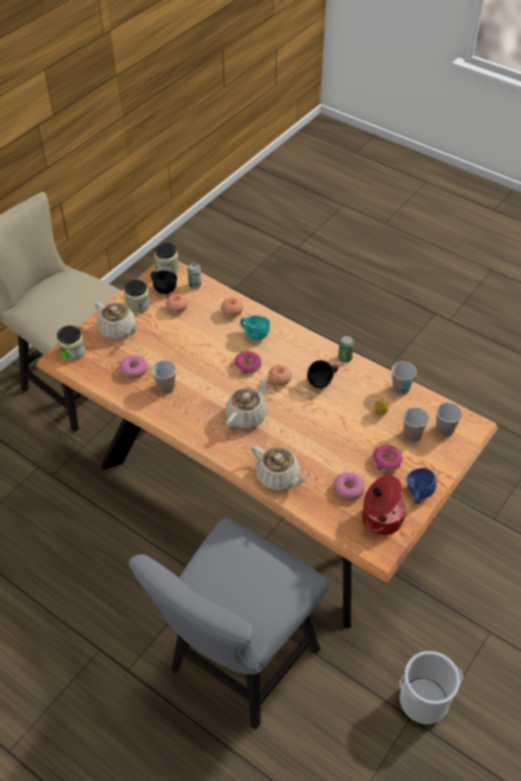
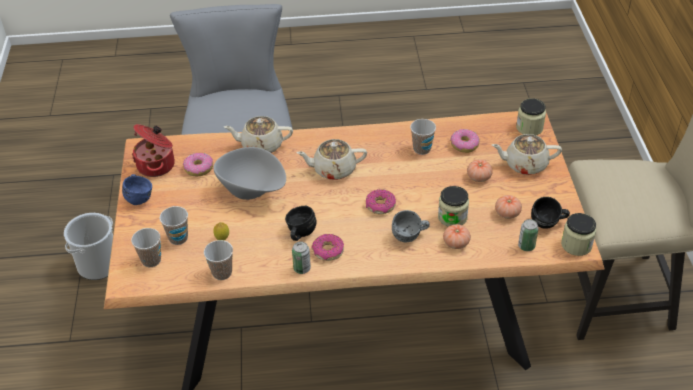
camera: 140 degrees right, 5 degrees down
(138, 305) = (543, 193): jar -> jar (452, 217)
(247, 415) = (333, 169): beige teapot -> beige teapot turned 90 degrees clockwise
(254, 333) = (410, 237): turquoise mug -> grey mug
(279, 380) = (338, 211): tomato -> tomato (479, 177)
(324, 437) = (254, 191): none -> grey bowl
(386, 461) = (184, 205): donut -> donut (328, 251)

